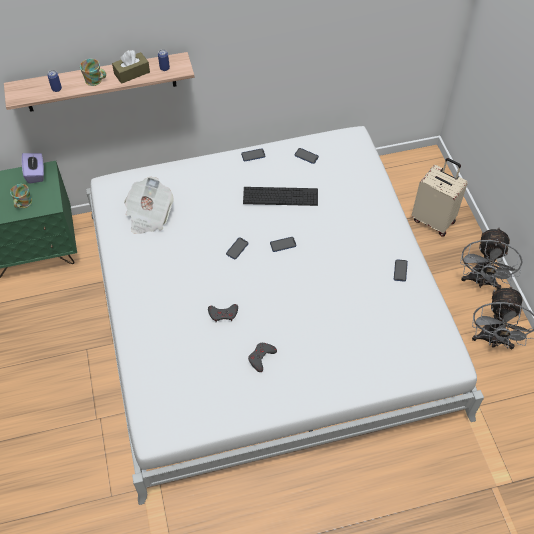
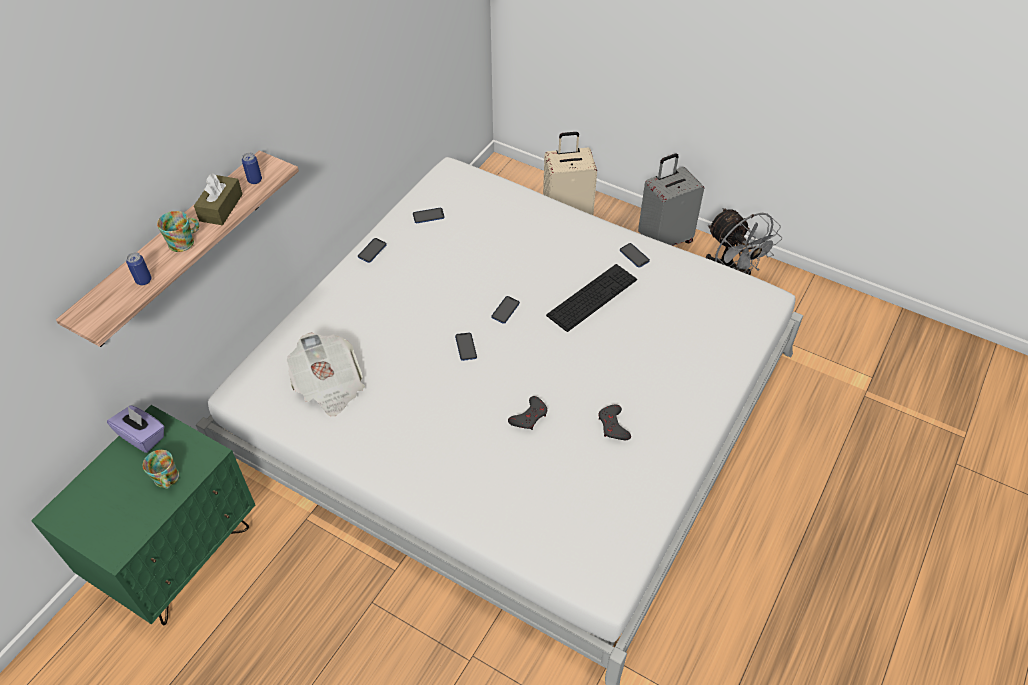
camera: 45 degrees left, 5 degrees down
(280, 196) = (448, 269): keyboard -> keyboard (592, 297)
(481, 282) = (664, 239): grey fan -> grey suitcase

